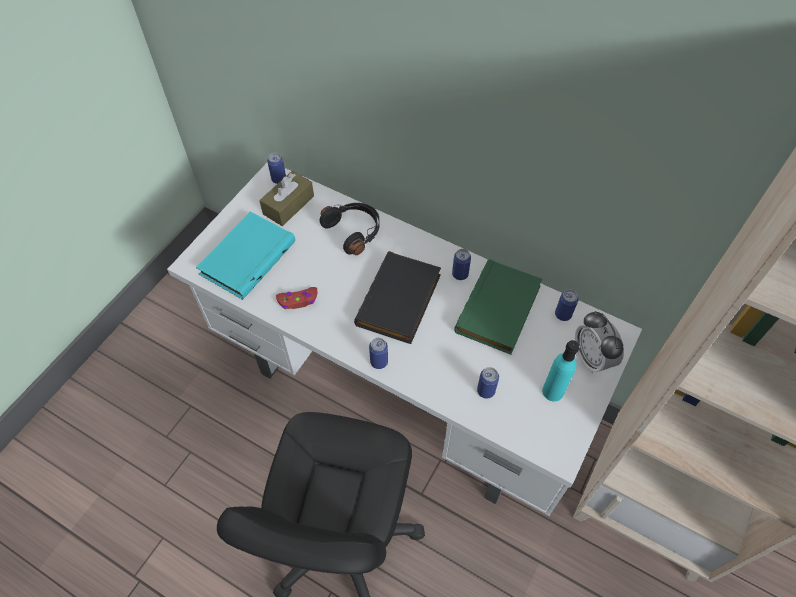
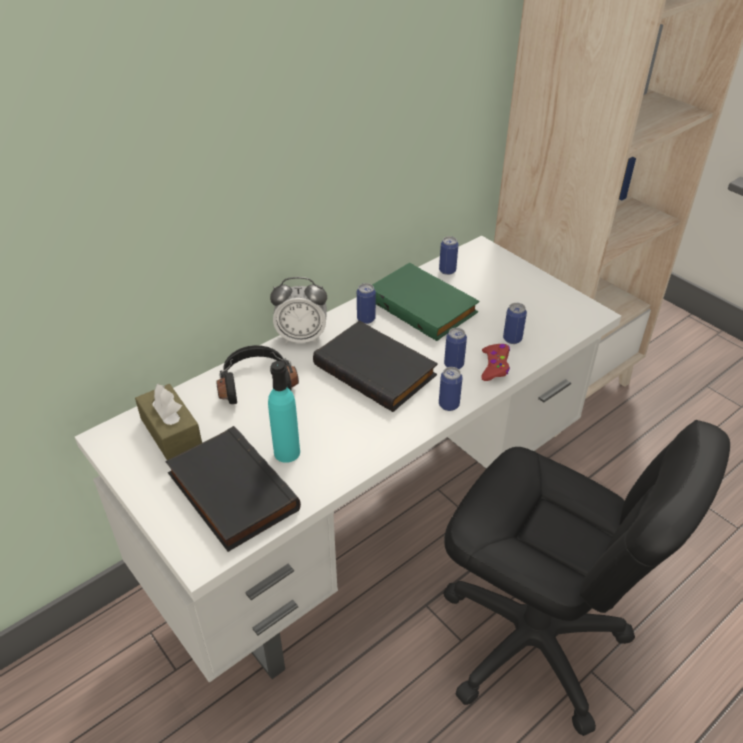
camera: 70 degrees left, 15 degrees down
(246, 257) = (229, 492): turquoise book -> black book
(279, 179) = (118, 432): can -> can (453, 364)
(298, 301) = (330, 454): red game controller -> red game controller (495, 366)
(553, 391) = (526, 299): turquoise bottle -> turquoise bottle (287, 452)
(592, 358) = (500, 268): alarm clock -> alarm clock (302, 337)

